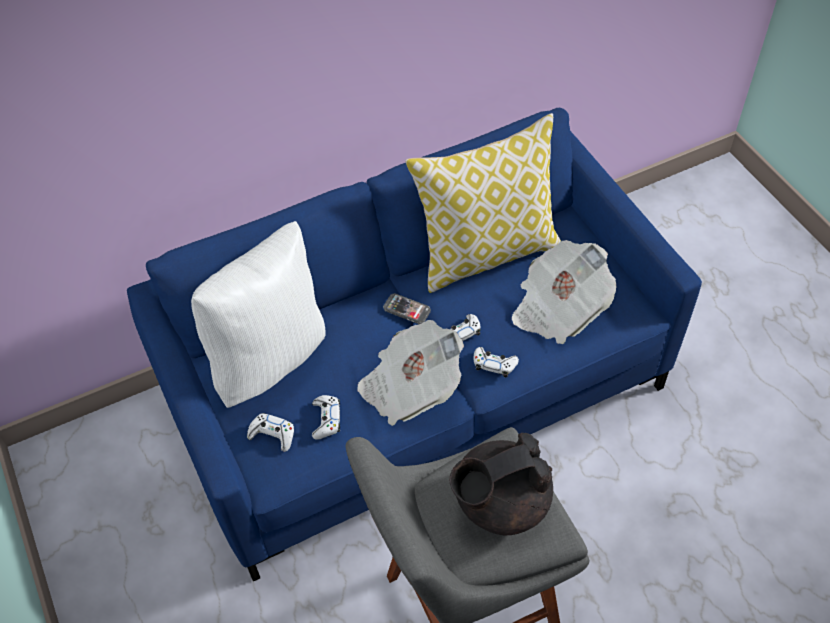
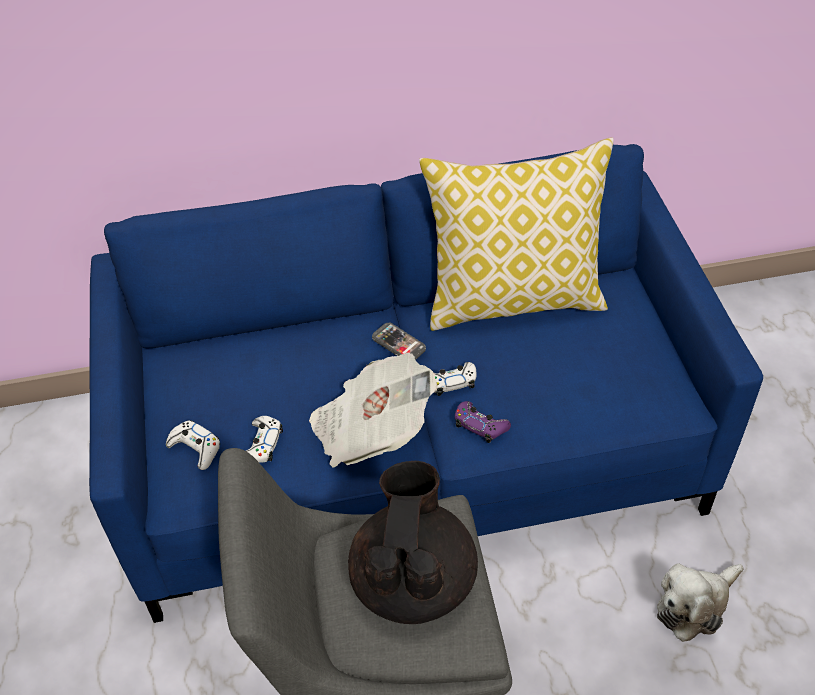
camera: 15 degrees right, 5 degrees down
(270, 357) = (225, 363): white pillow -> none
(494, 364) = (480, 425): white game controller -> purple game controller
(500, 502) = (413, 580): black teapot -> black teapot turned 105 degrees clockwise
(558, 308) = (579, 377): newspaper -> none
(671, 462) = (694, 605): none -> plush toy

